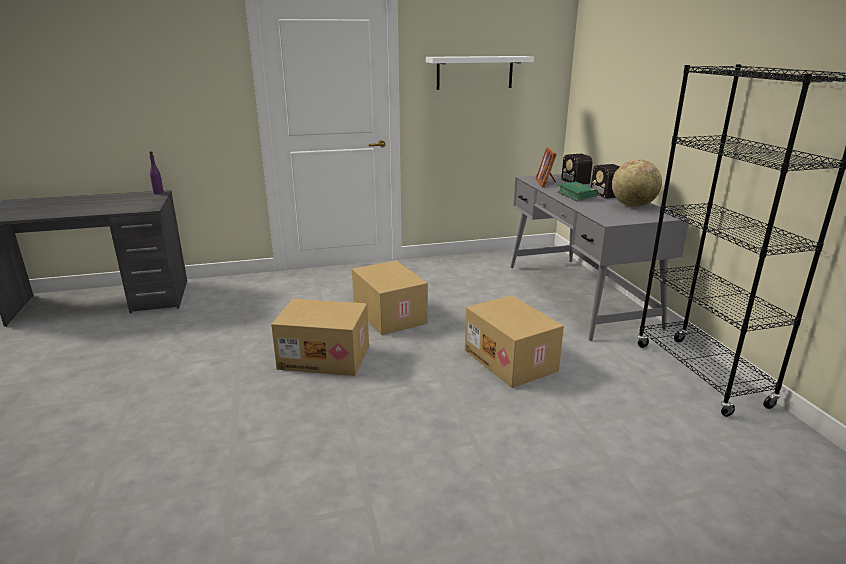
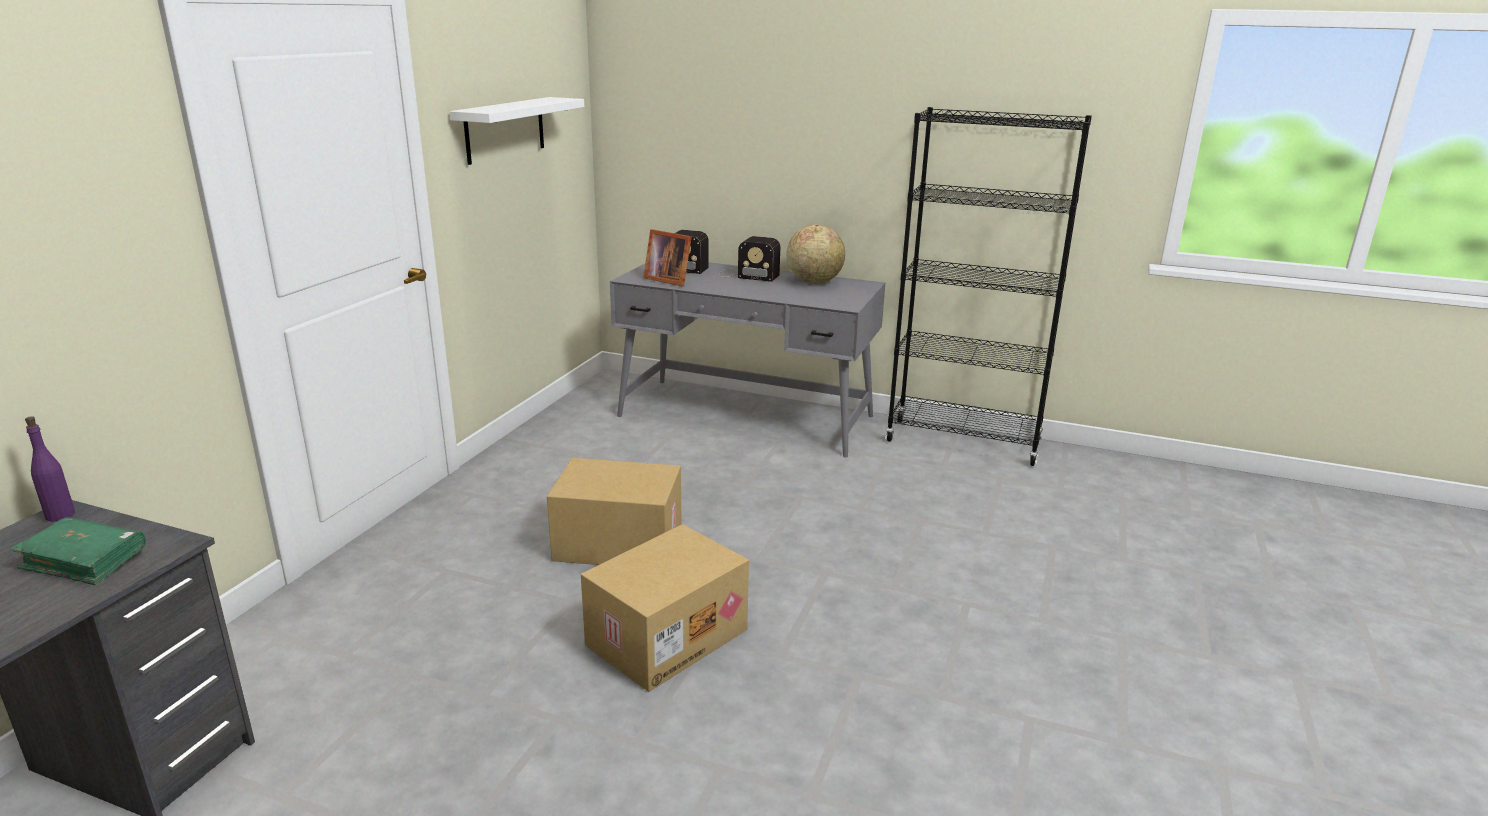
camera: 55 degrees left, 0 degrees up
(511, 360) = (835, 514): cardboard box -> none
(576, 196) = (741, 287): green book -> green book (85, 561)

